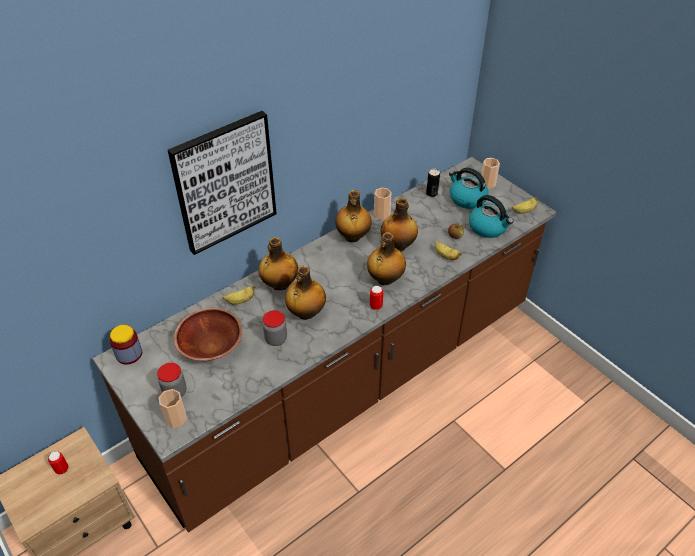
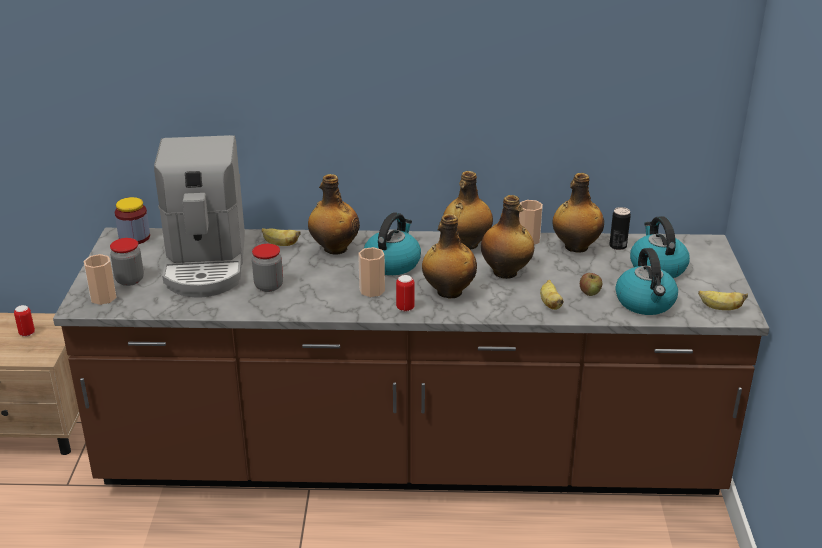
camera: 40 degrees right, 15 degrees down
(211, 346) = (206, 263): brown bowl -> coffee machine
(224, 182) = (301, 85): picture -> none
(306, 313) = (326, 281): bottle -> bottle (575, 247)
(328, 276) = (392, 263): none -> kettle
(487, 183) = (707, 265): cup -> cup (372, 290)

